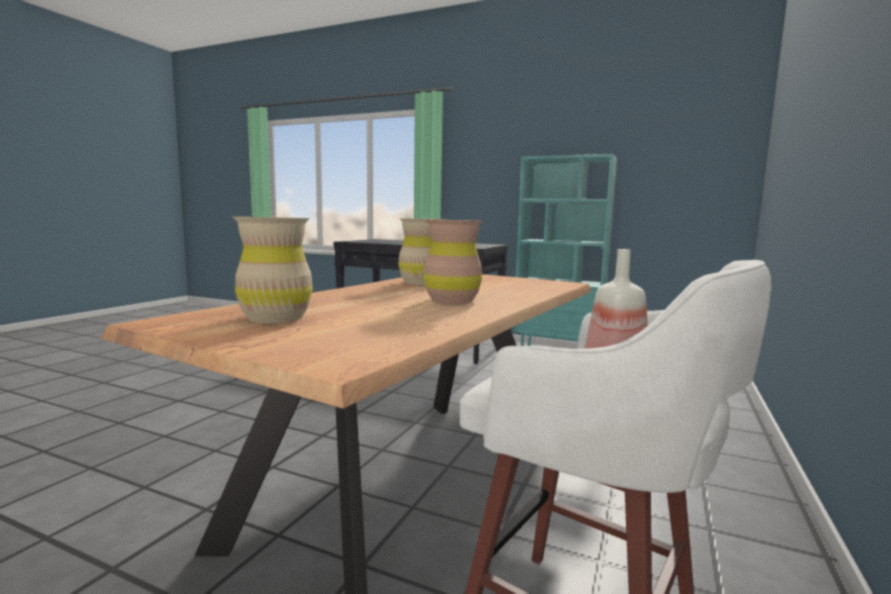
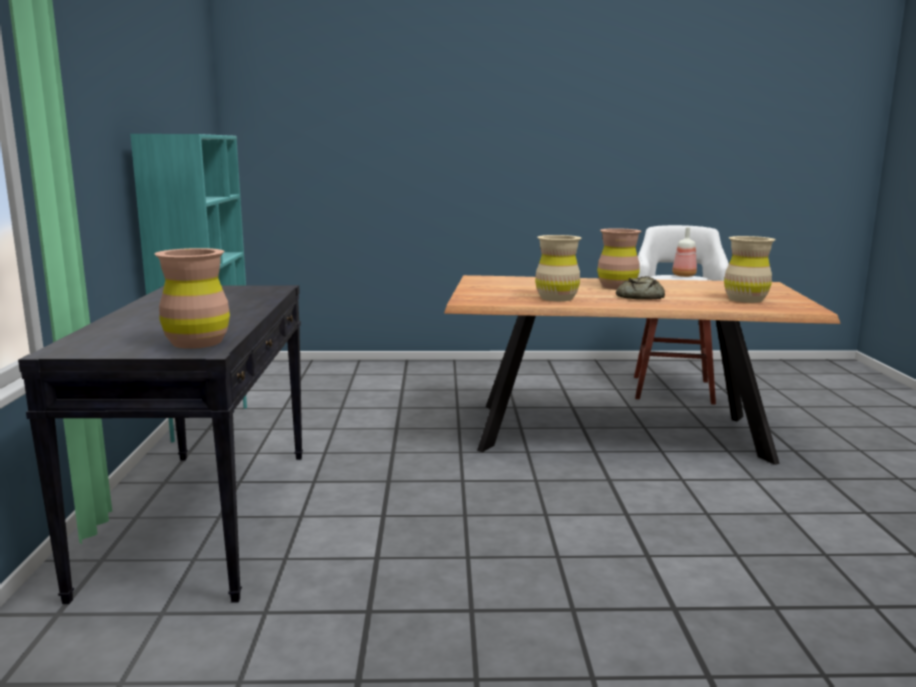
camera: 115 degrees left, 5 degrees up
(363, 241) = (197, 342): none -> brown vase
(380, 295) = (638, 297): none -> bread

